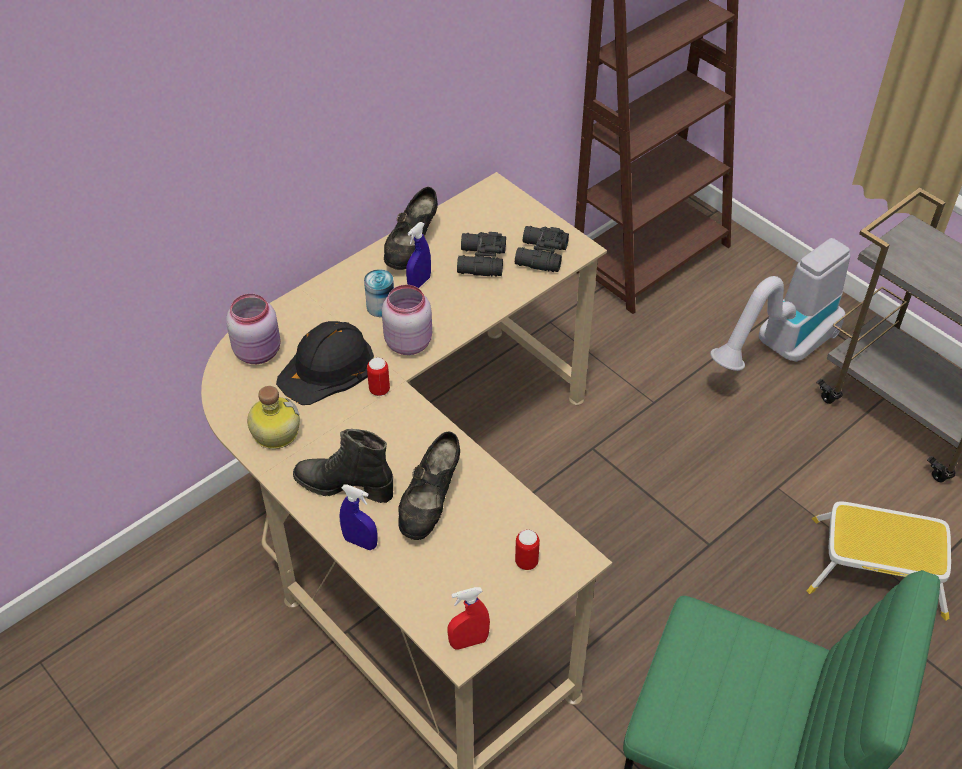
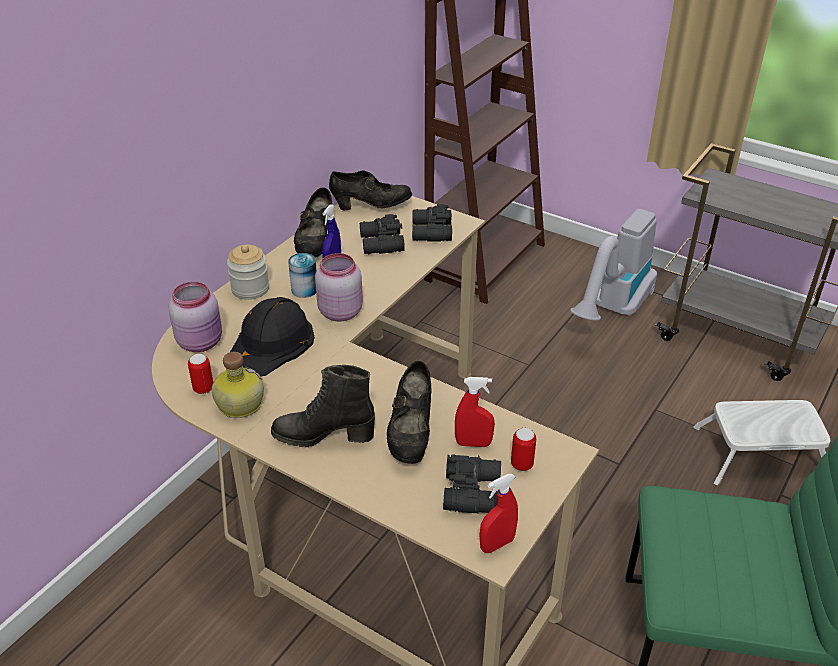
camera: 15 degrees left, 10 degrees down
(326, 295) = (250, 289): none -> jar
(360, 542) = (357, 479): blue spray bottle -> none
(379, 390) = (327, 352): can -> can (203, 389)
(468, 581) = (474, 491): none -> black binoculars
(487, 208) = (371, 206): none -> black shoe
(487, 527) = (473, 443): none -> red spray bottle
(878, 568) = (761, 454): yellow step ladder -> white step ladder

